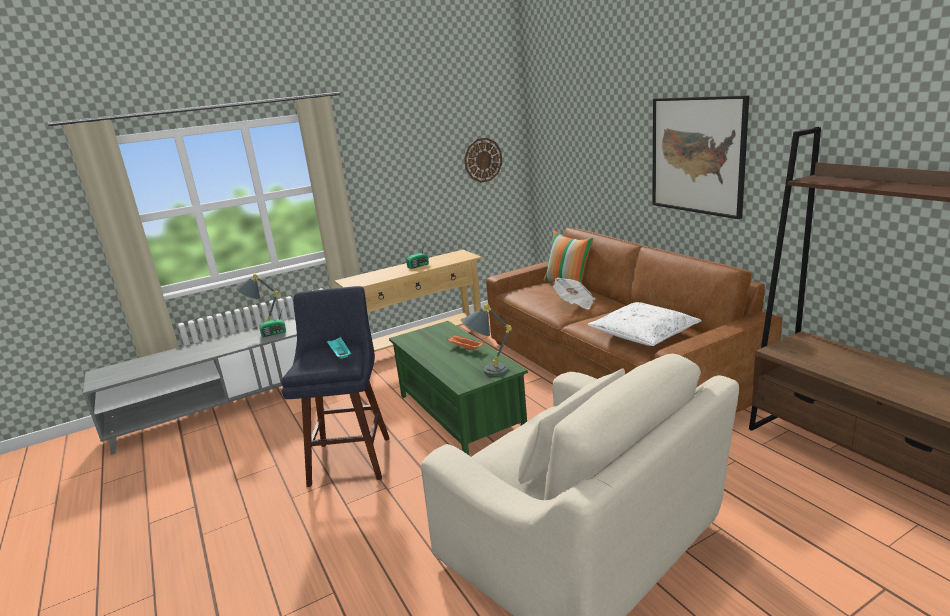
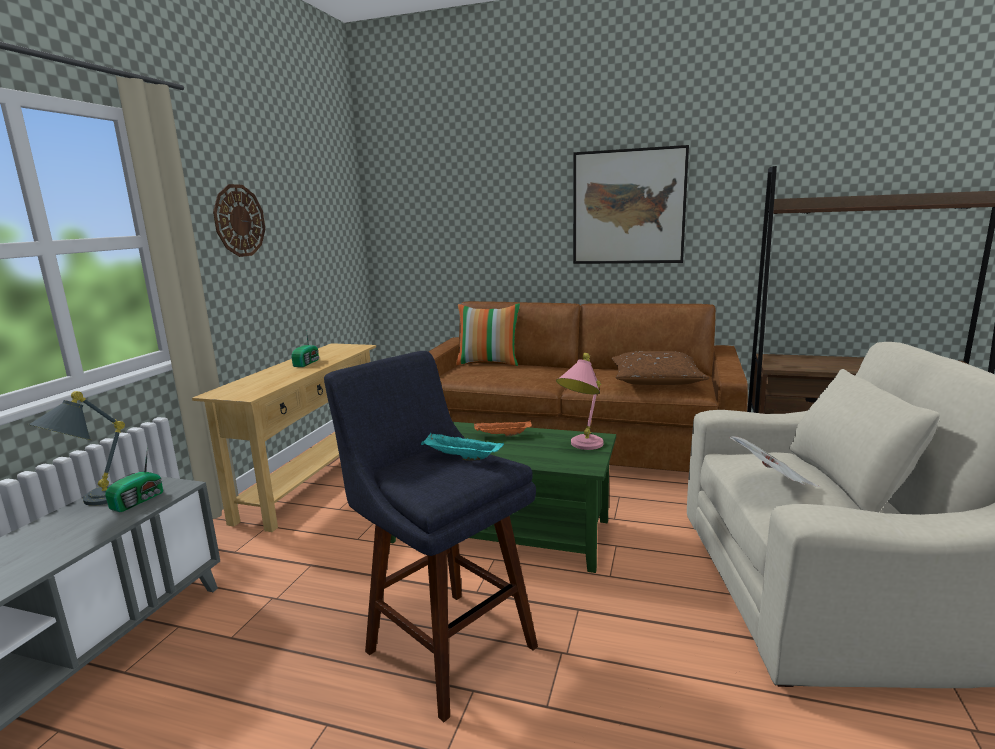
camera: 45 degrees left, 5 degrees down
(483, 160) = (329, 230): wall clock -> wall clock (239, 220)
(486, 372) = (581, 447): grey table lamp -> pink table lamp
(575, 303) = (535, 374): newspaper -> newspaper (771, 482)
(643, 334) = (655, 380): white pillow -> brown pillow

